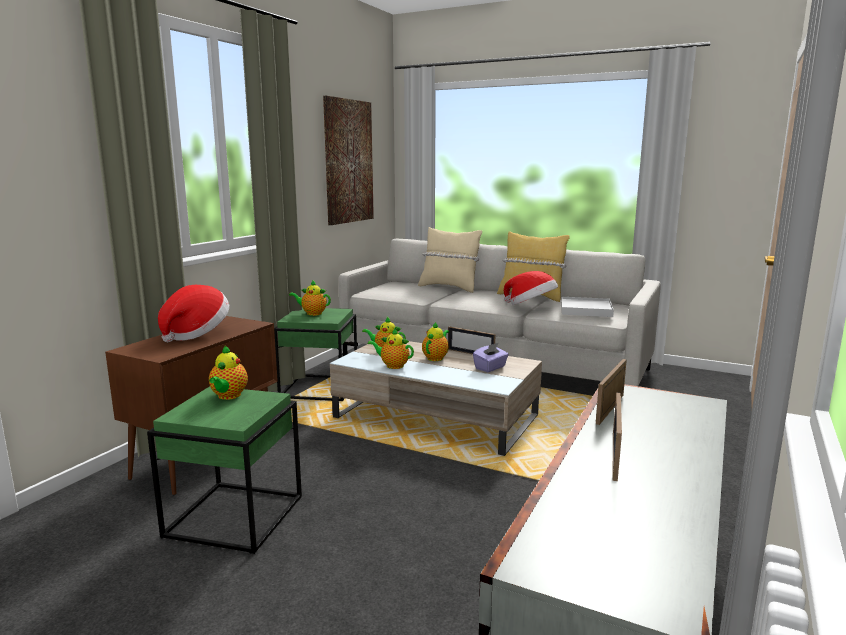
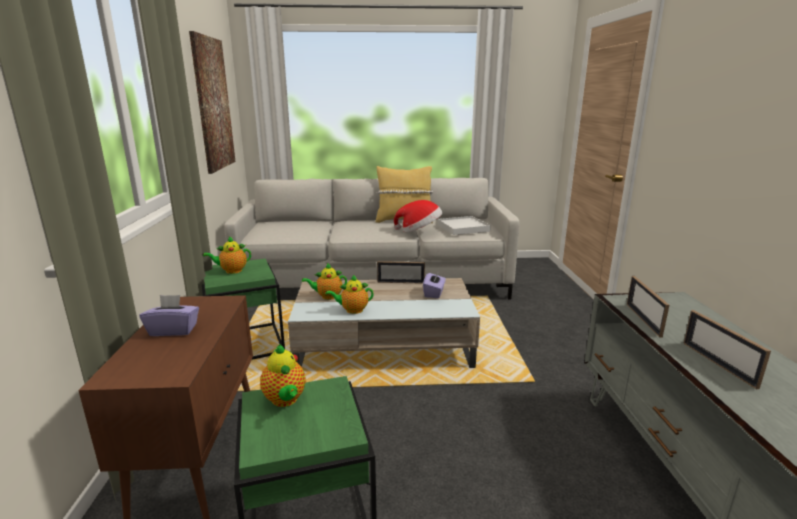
camera: 30 degrees left, 5 degrees up
(196, 333) = (173, 330): hat -> purple tissue box
(436, 358) = (379, 293): teapot -> none
(449, 287) = (326, 221): beige pillow -> none

